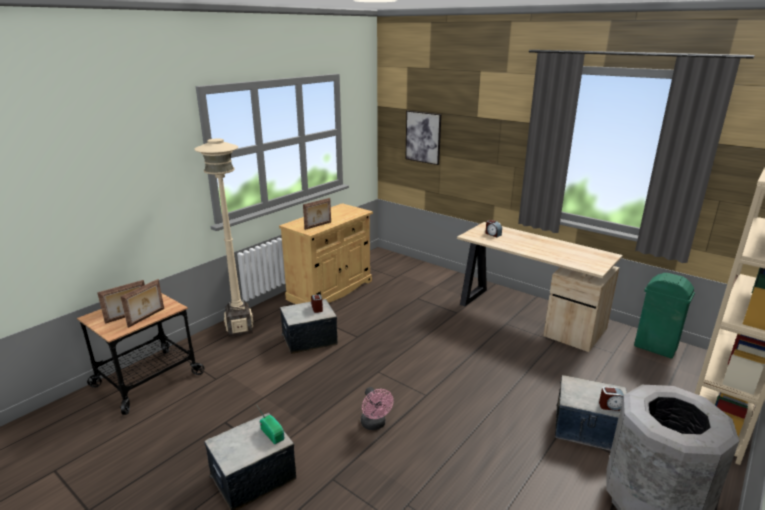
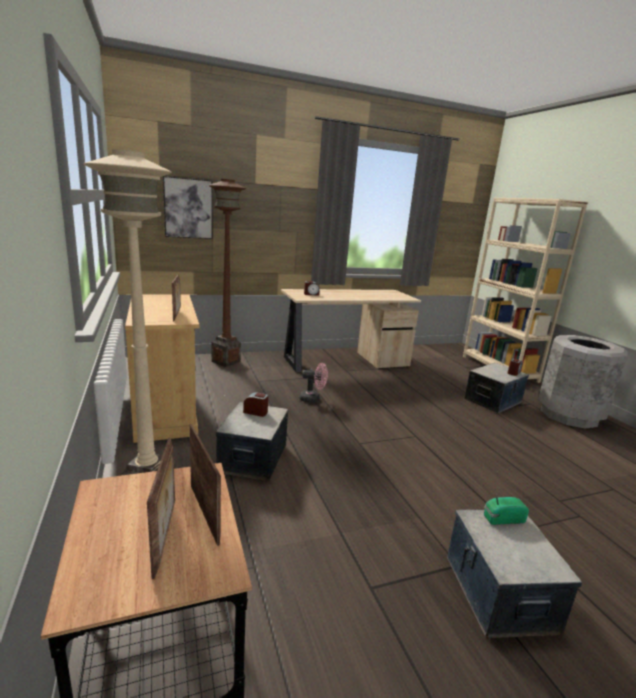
camera: 60 degrees left, 5 degrees down
(375, 425) = (443, 476): pink fan -> pink fan (313, 399)
(429, 274) = (226, 361): none -> brown floor lamp
(655, 348) = (422, 351): green trash can -> none

